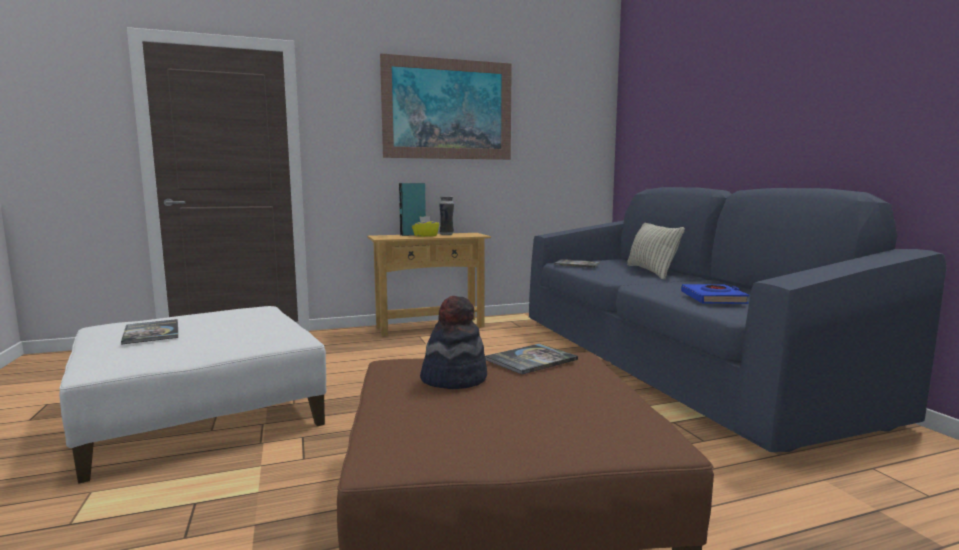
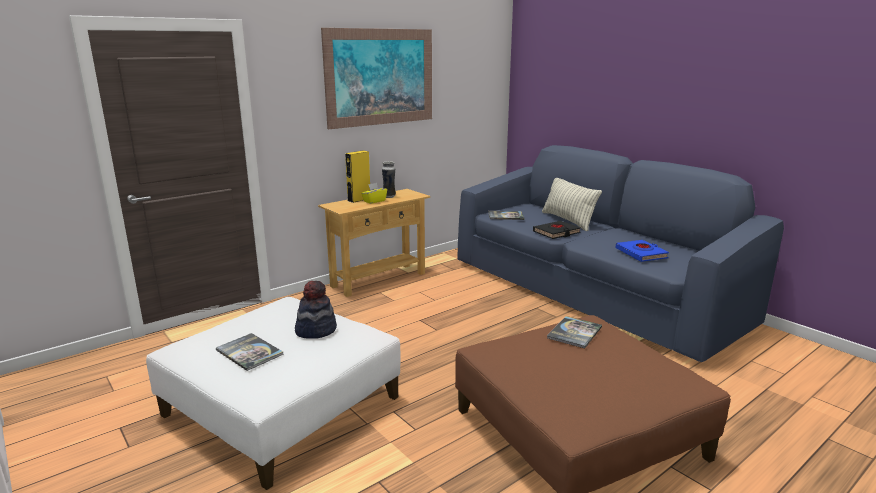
camera: 20 degrees left, 10 degrees up
(413, 234) = (359, 199): turquoise speaker -> yellow speaker
(454, 379) = (547, 360): hat -> hat (316, 330)
(620, 277) = (556, 233): none -> black book

